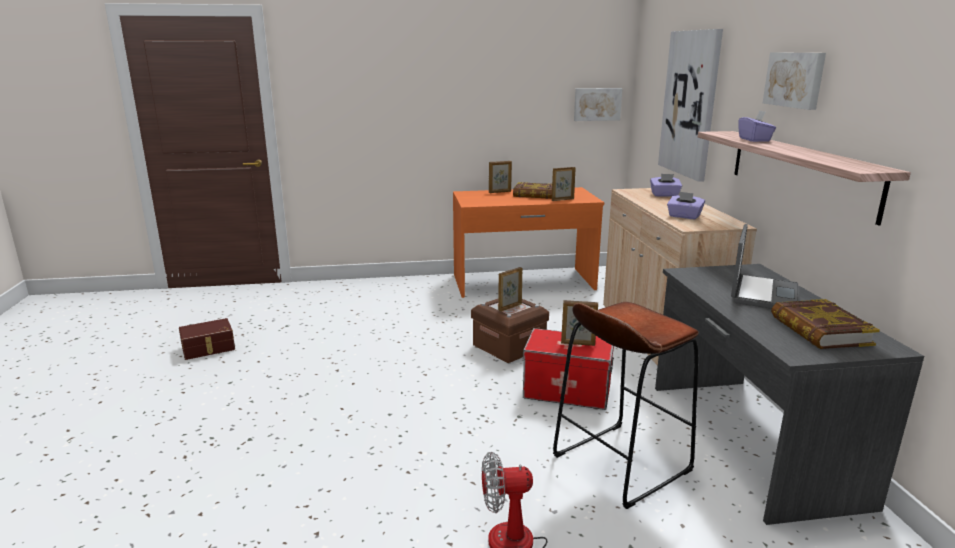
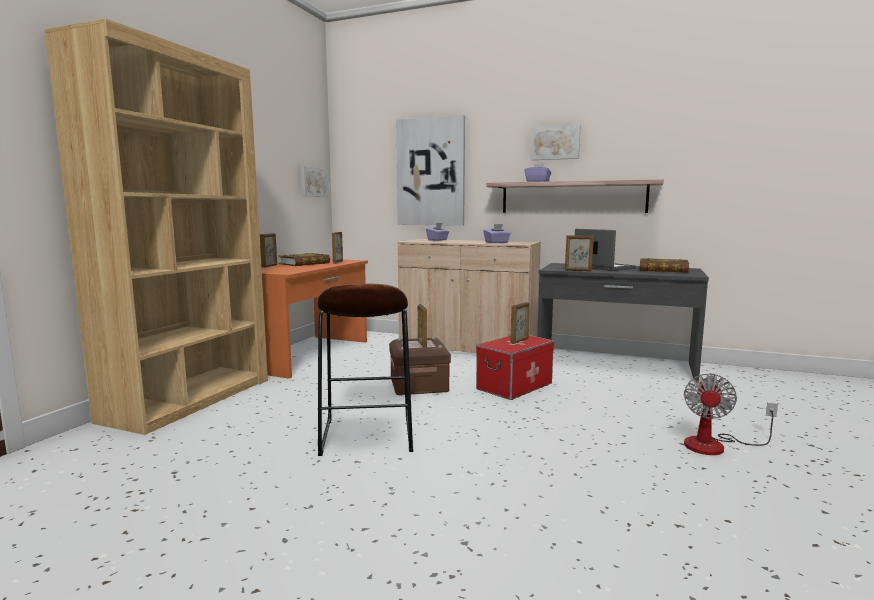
camera: 60 degrees left, 10 degrees down
(208, 348) = (129, 547): brown storage box -> none
(388, 287) = (190, 399): none -> brown bookcase
(621, 463) = (621, 396): brown stool -> brown stool (367, 435)
(696, 285) = (578, 270): none -> picture frame

